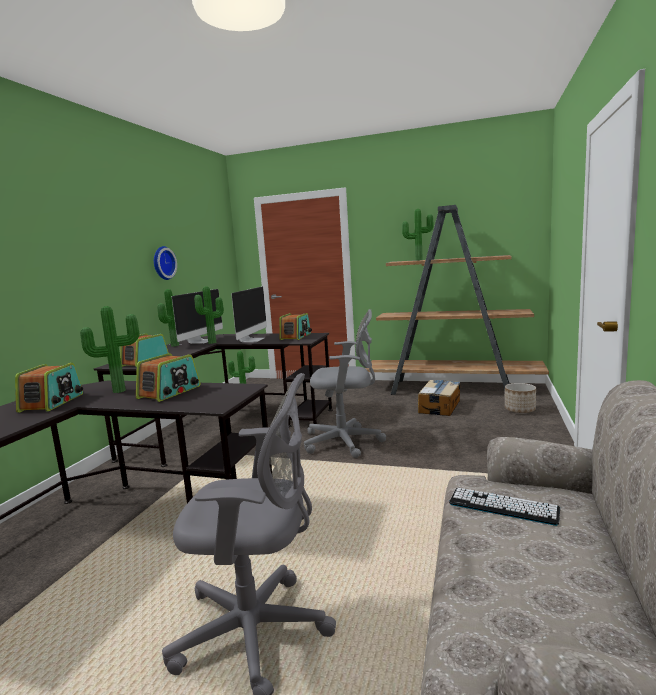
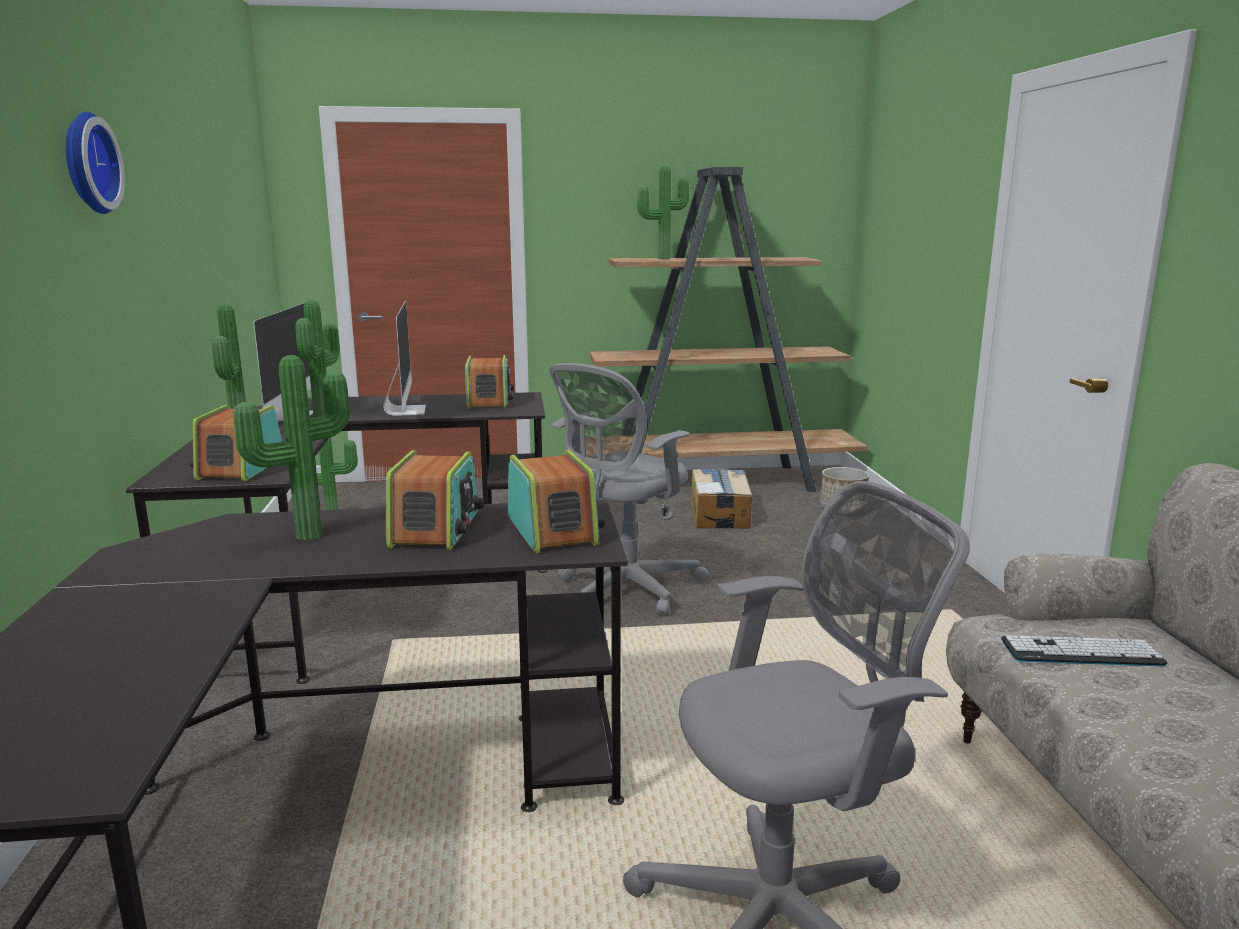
camera: 25 degrees left, 5 degrees up
(52, 402) = (187, 574): radio -> radio (553, 530)
(162, 263) = (189, 244): wall clock -> wall clock (86, 163)
(346, 442) = (624, 590): grey office chair -> grey office chair turned 150 degrees clockwise

